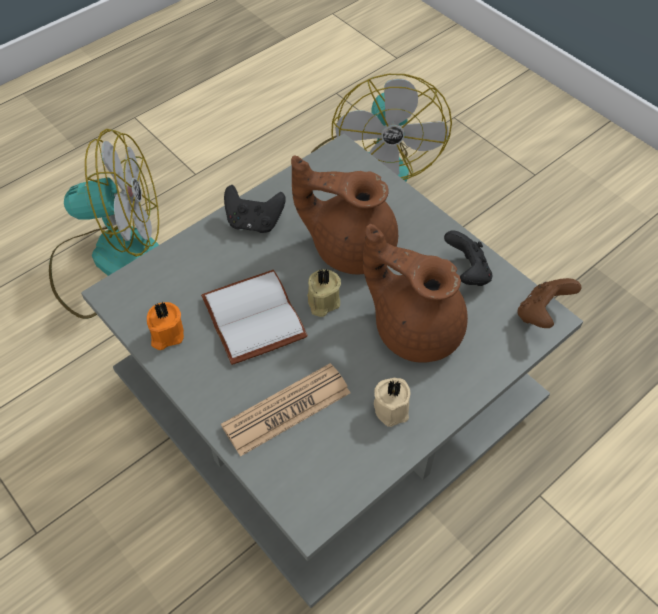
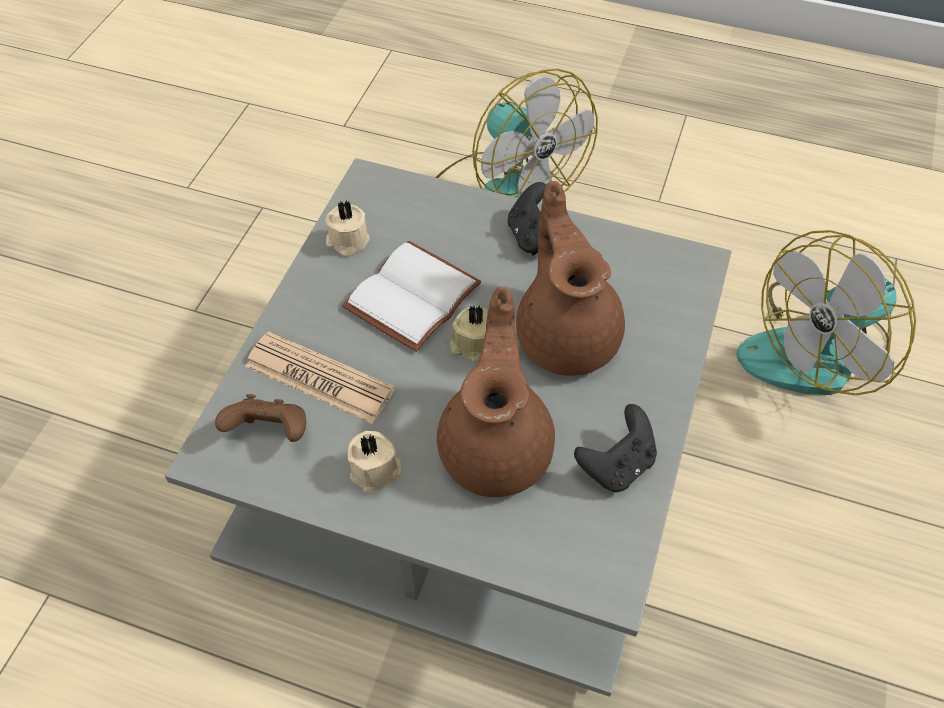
camera: 60 degrees right, 0 degrees up
(166, 334) = (347, 241): orange candle -> beige candle
(541, 314) = (612, 575): brown game controller -> brown game controller (271, 432)

